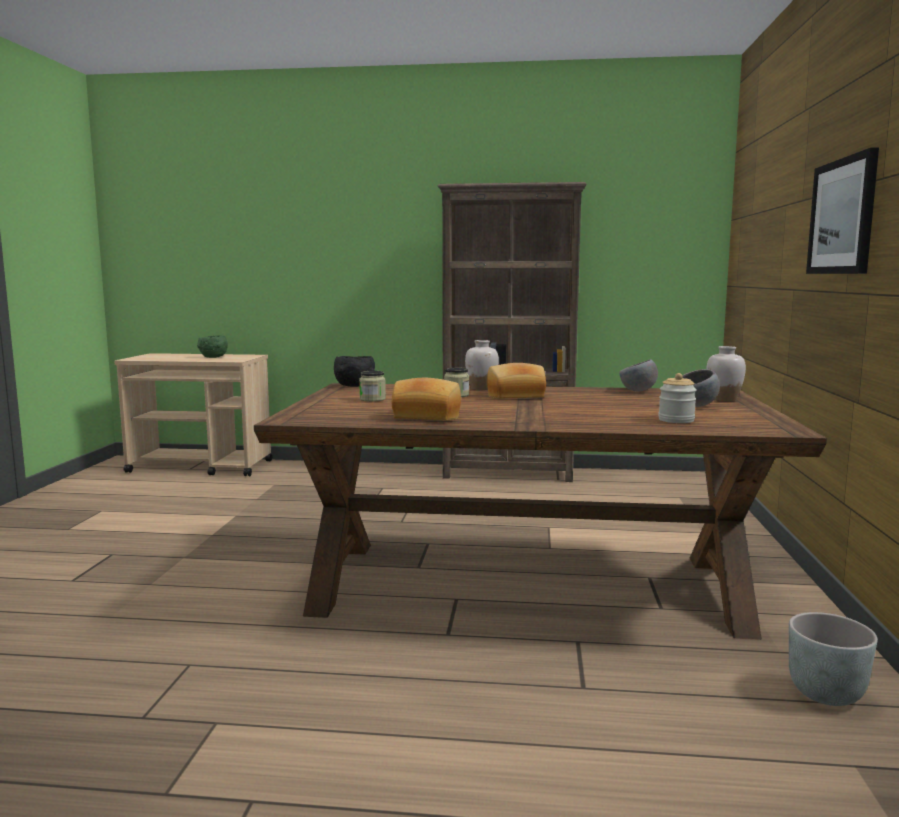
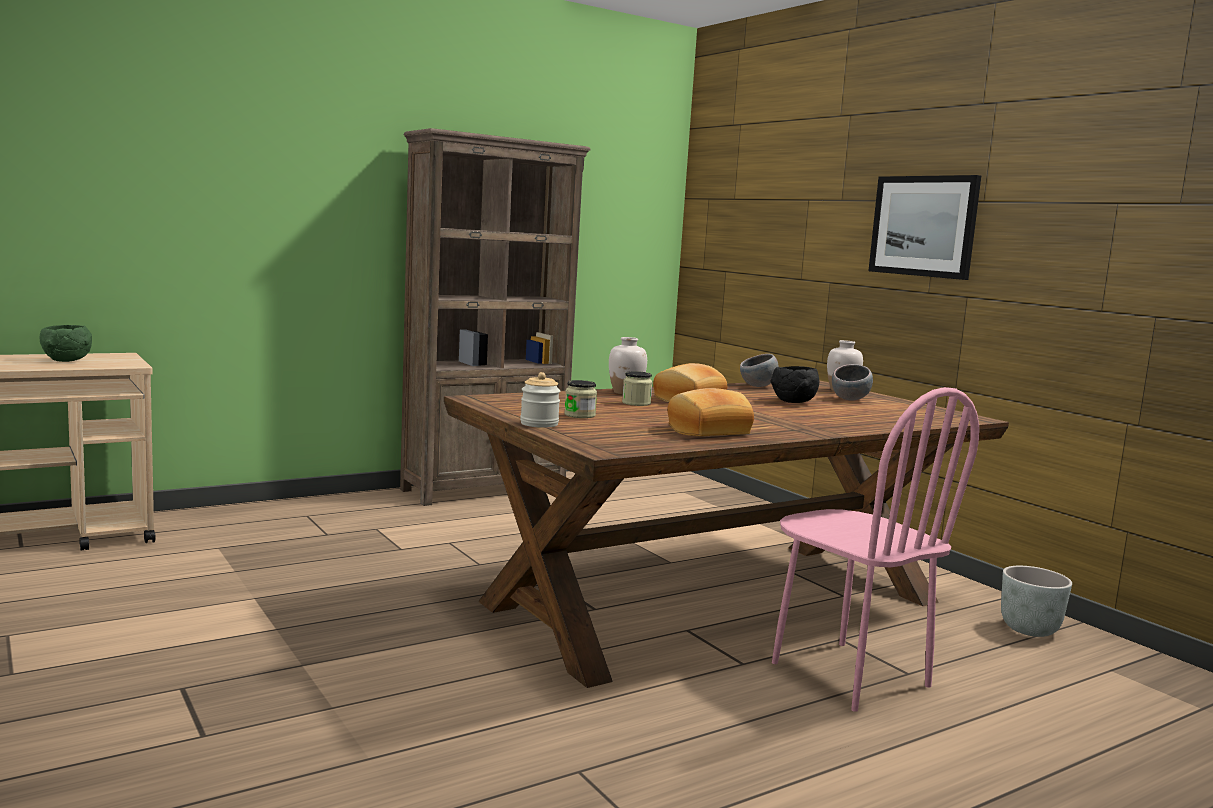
camera: 40 degrees left, 0 degrees up
(354, 386) = (490, 399): black bowl -> black bowl (794, 402)
(521, 670) = (849, 675): none -> pink chair
(676, 420) = (885, 415): jar -> jar (539, 424)

